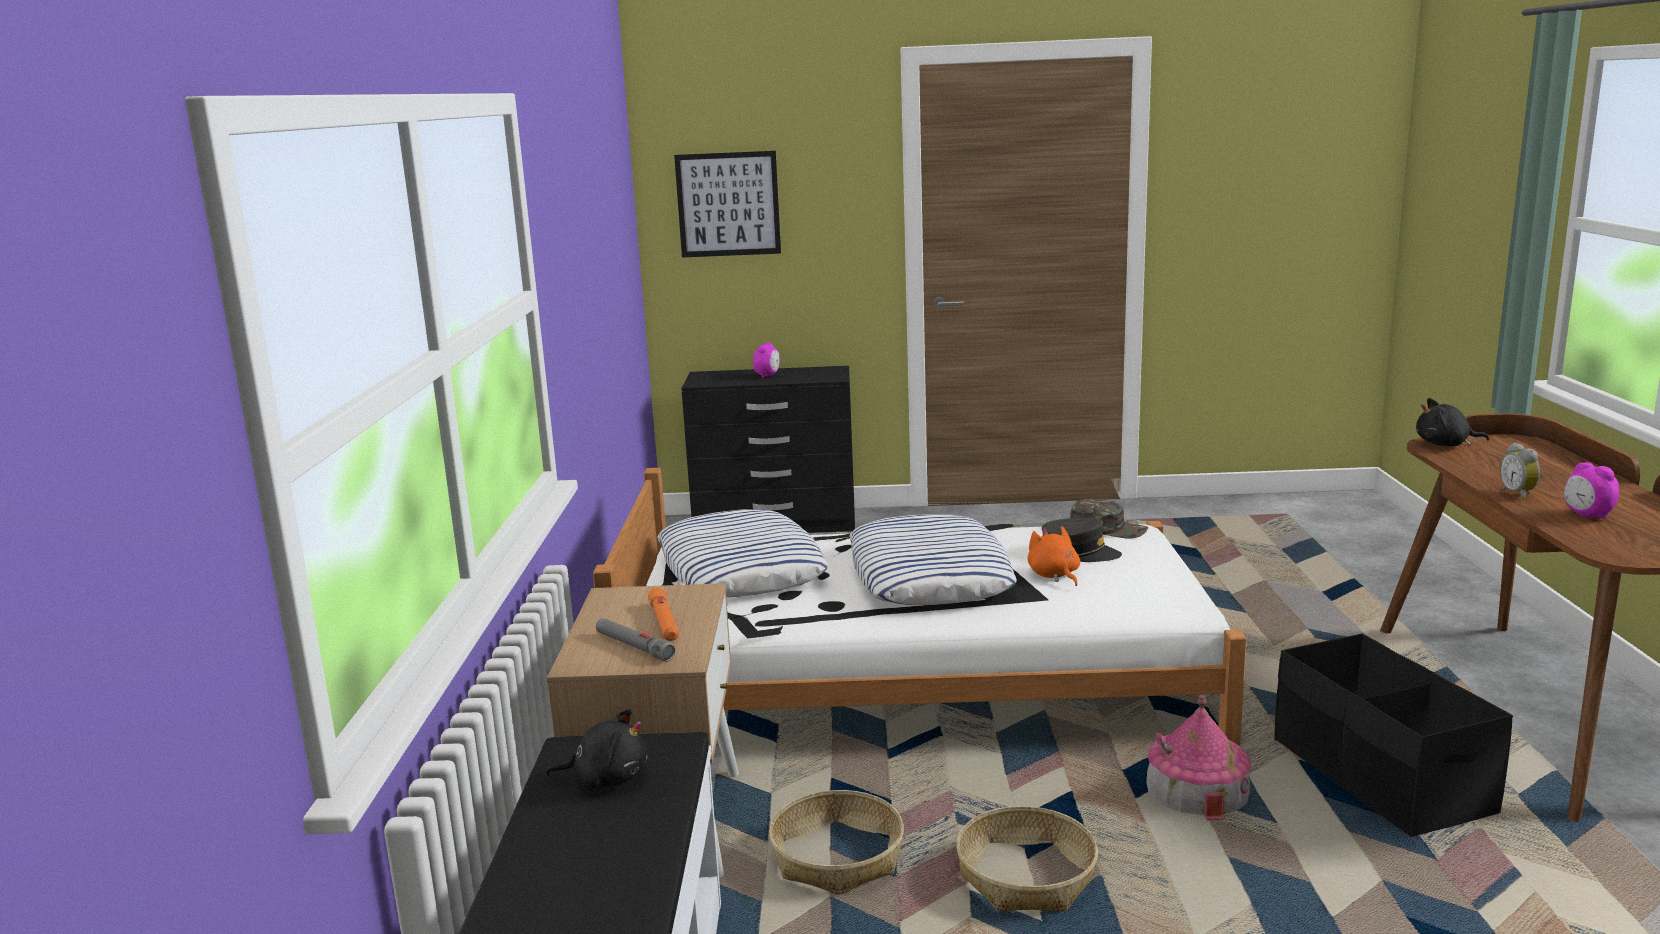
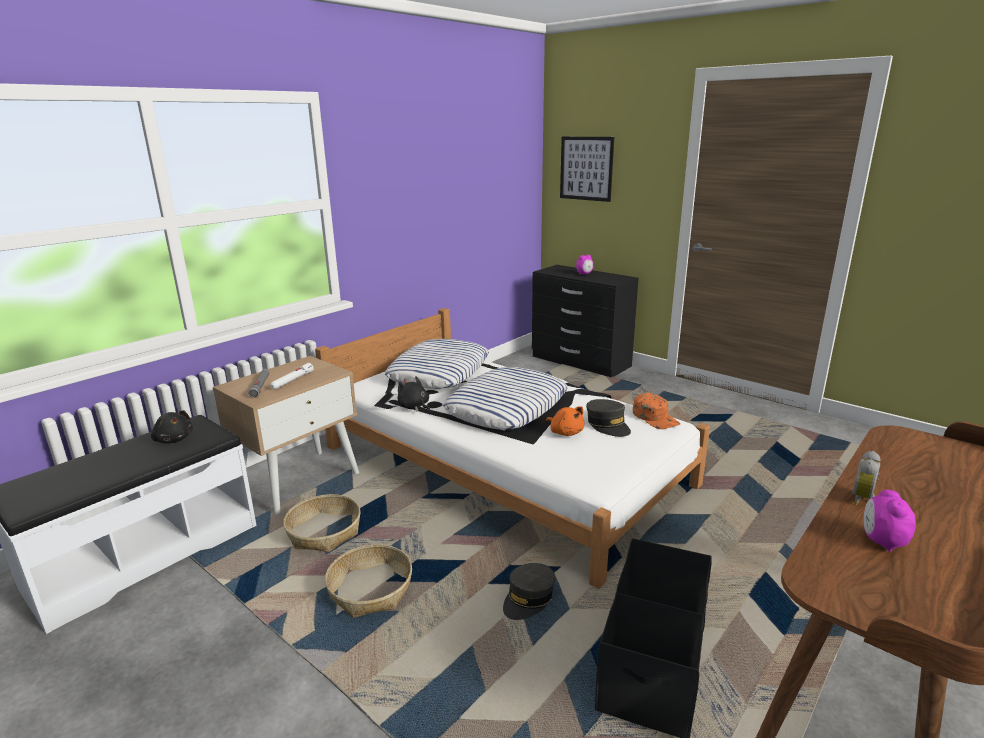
camera: 40 degrees right, 5 degrees up
(664, 623) = (292, 380): orange flashlight -> white flashlight
(1054, 575) = (565, 432): orange plush toy -> orange plush toy turned 120 degrees clockwise
(1108, 529) = (655, 417): green cap -> orange cap
(1197, 790) = (528, 599): toy house -> grey cap
(1445, 445) = (907, 439): black plush toy -> black plush toy (414, 407)

